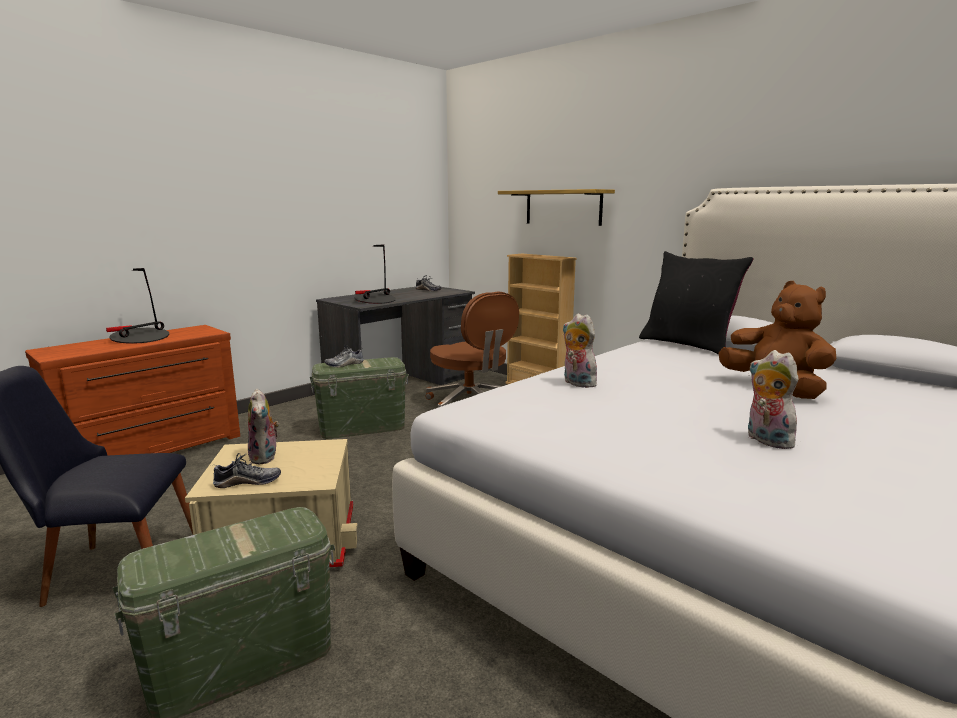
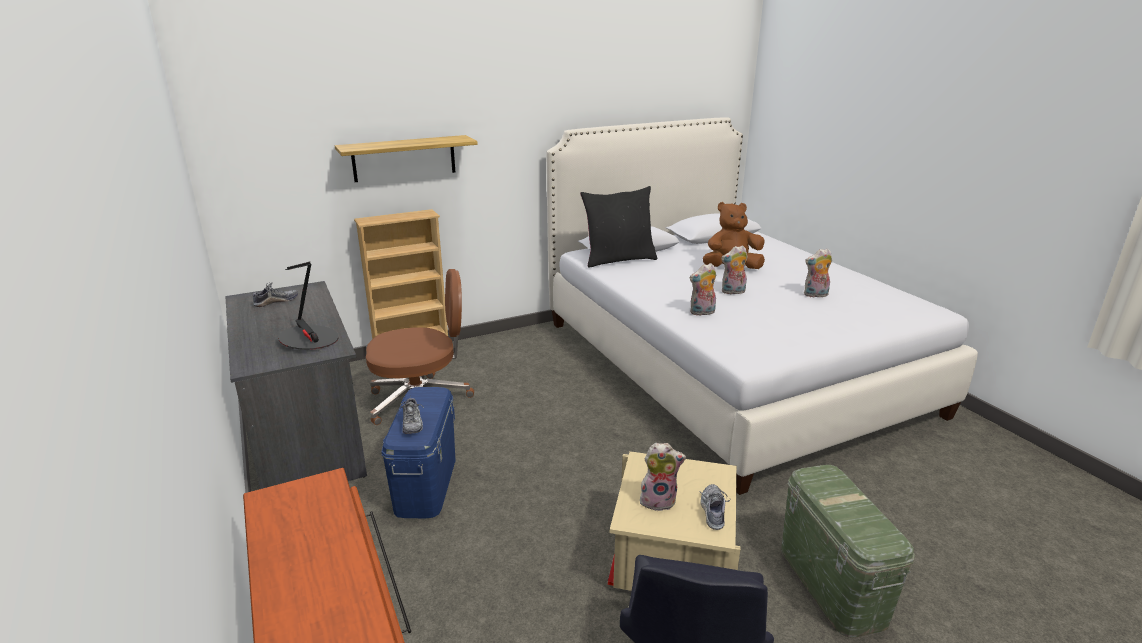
camera: 70 degrees left, 10 degrees up
(140, 338) = (297, 556): table lamp -> none
(362, 427) = (426, 483): green storage box -> blue storage box
(675, 392) = (733, 292): none -> plush toy

